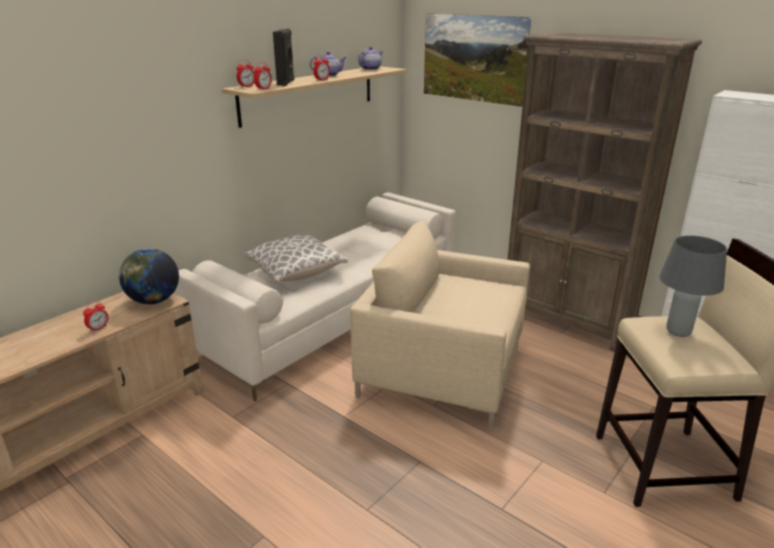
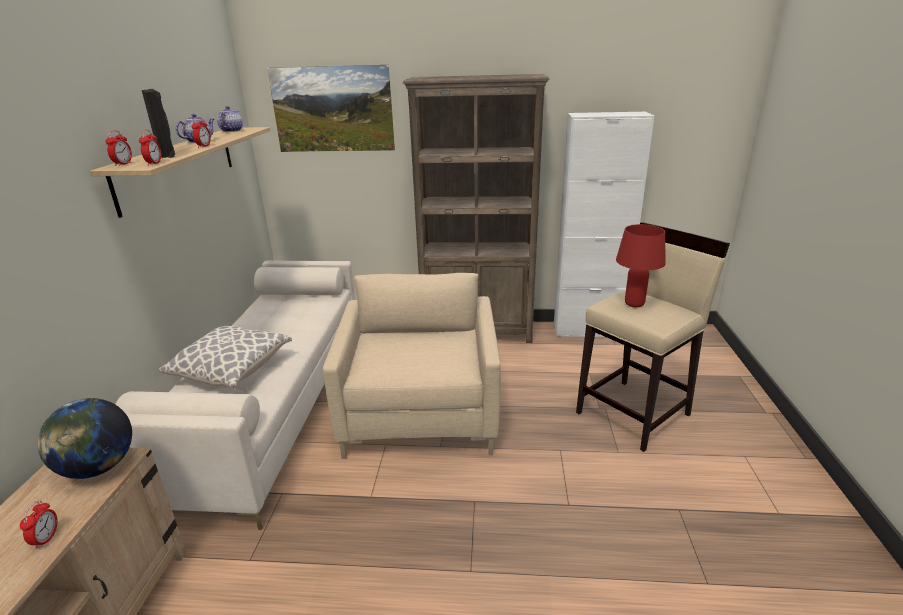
camera: 35 degrees left, 0 degrees up
(442, 371) = (420, 413): beige armchair -> beige armchair turned 105 degrees clockwise
(677, 332) = (634, 304): grey table lamp -> red table lamp

